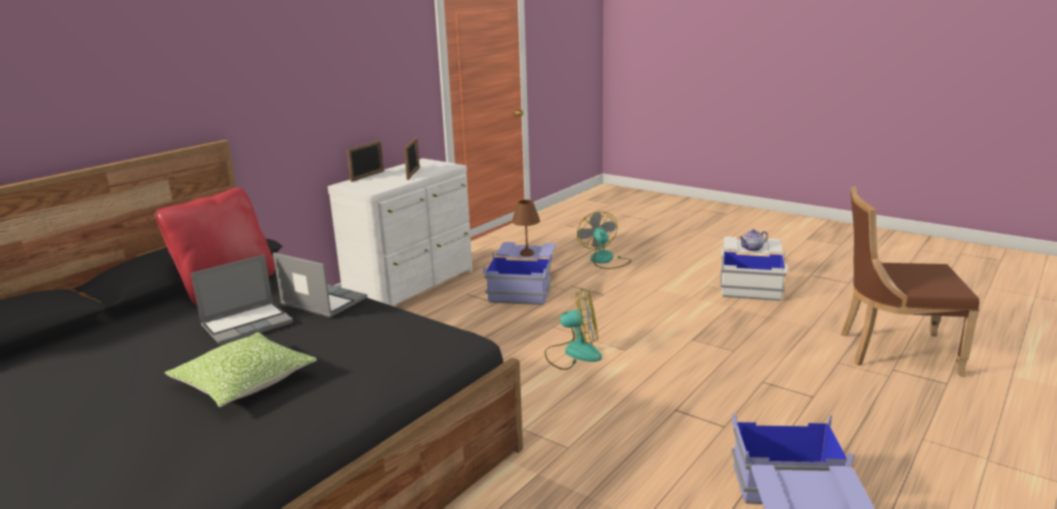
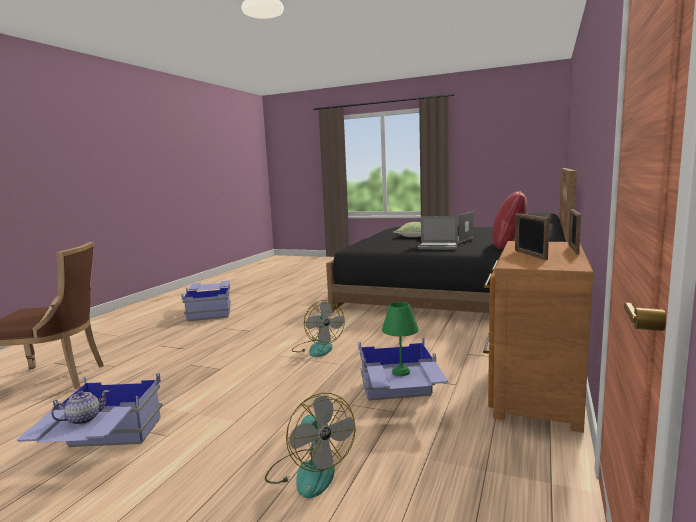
camera: 165 degrees right, 10 degrees down
(413, 285) = (533, 387): white dresser -> brown dresser
(526, 254) = (401, 372): brown table lamp -> green table lamp
(573, 353) = (317, 348): fan -> fan turned 105 degrees counterclockwise
(750, 283) = (101, 449): white storage box -> blue storage box

